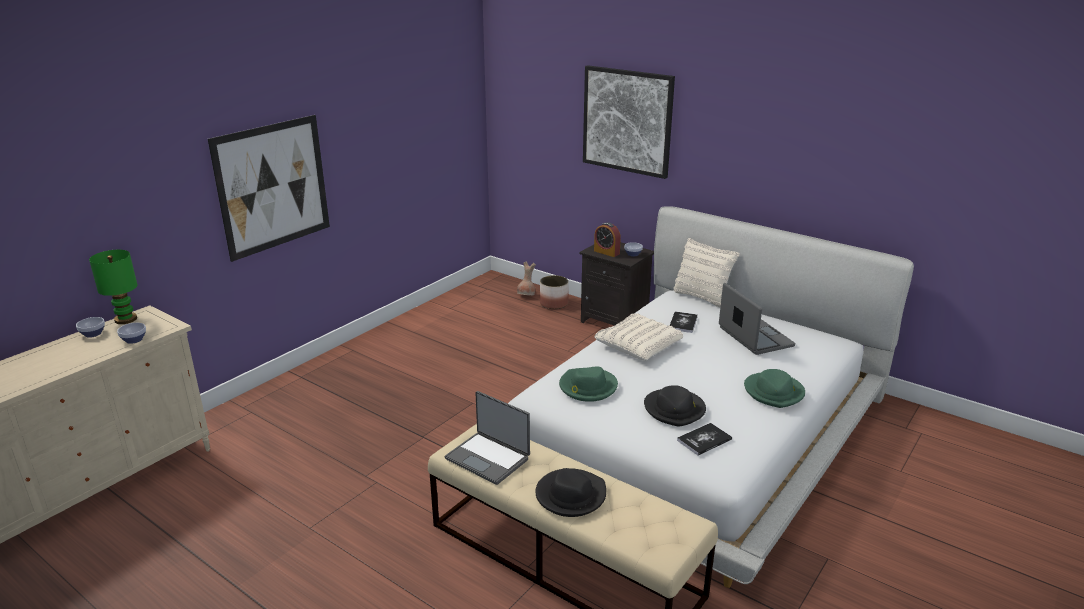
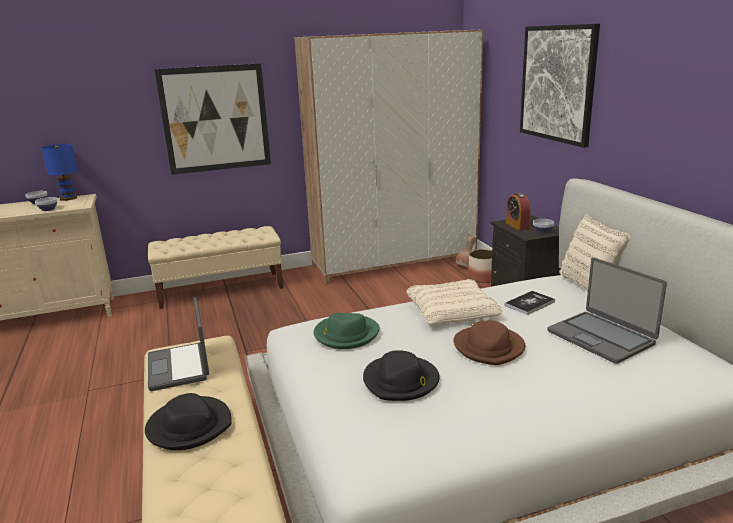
camera: 35 degrees right, 5 degrees down
(125, 319) = (68, 198): green table lamp -> blue table lamp
(304, 383) = (221, 289): none -> beige bench
(454, 305) = (394, 262): none -> white wardrobe
(698, 366) = (489, 348): none -> brown hat
(704, 440) = (389, 423): book -> none
(754, 337) = (601, 337): laptop -> laptop turned 135 degrees clockwise
(774, 392) = (548, 401): green hat -> none

